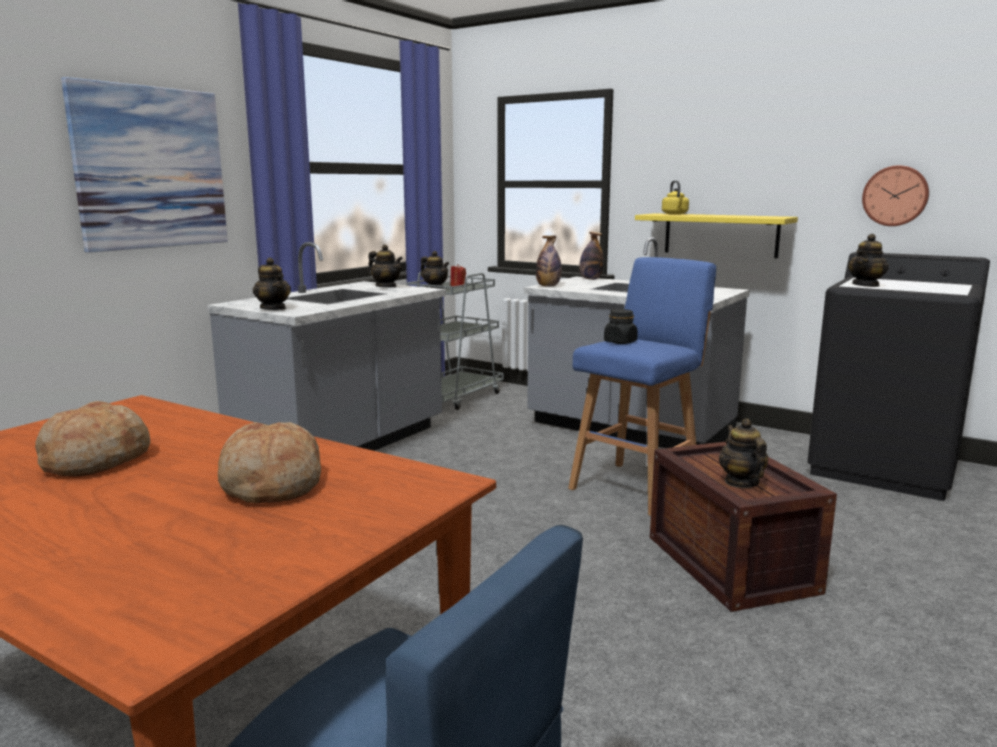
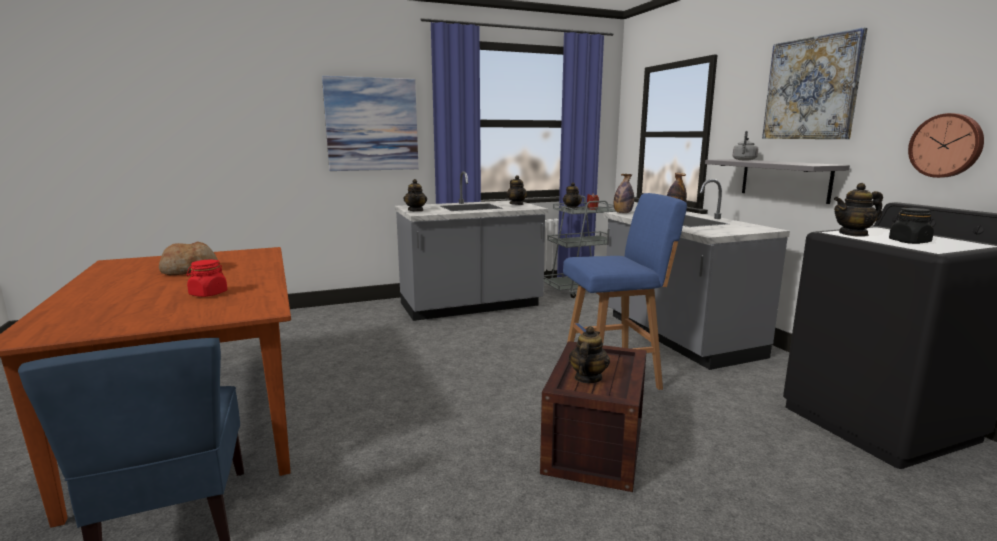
camera: 35 degrees right, 0 degrees up
(270, 485) = (208, 294): bread -> red jar
(620, 342) = (600, 258): black jar -> black jar (909, 242)
(675, 214) = (744, 160): yellow kettle -> grey kettle
(720, 235) = (784, 180): yellow shelf -> grey shelf
(746, 136) = (811, 89): none -> picture

